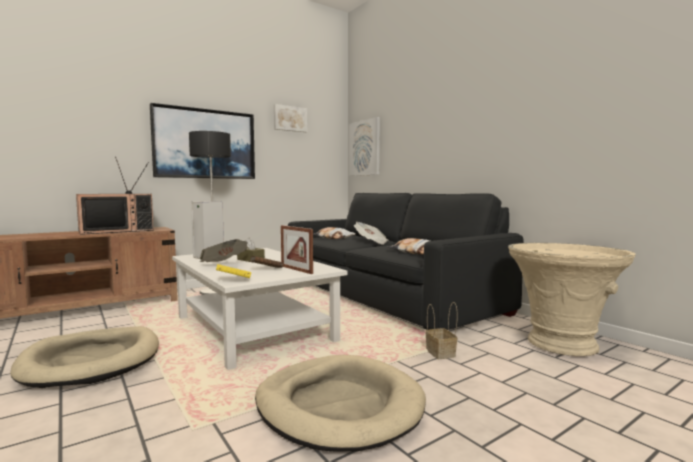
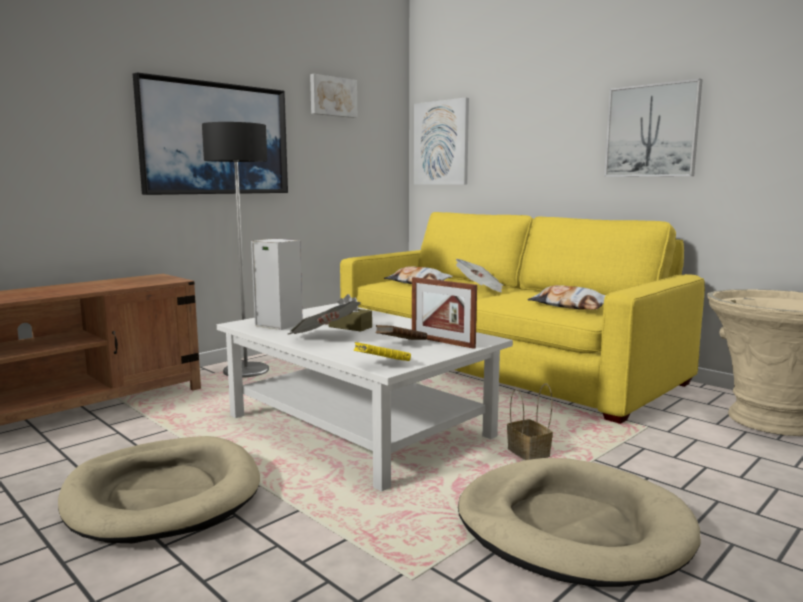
camera: 10 degrees left, 5 degrees up
(117, 231) = (104, 285): television -> none
(386, 295) = (501, 363): black sofa -> yellow sofa
(441, 353) = (640, 444): basket -> basket (530, 454)
(487, 131) = (651, 131): none -> picture

